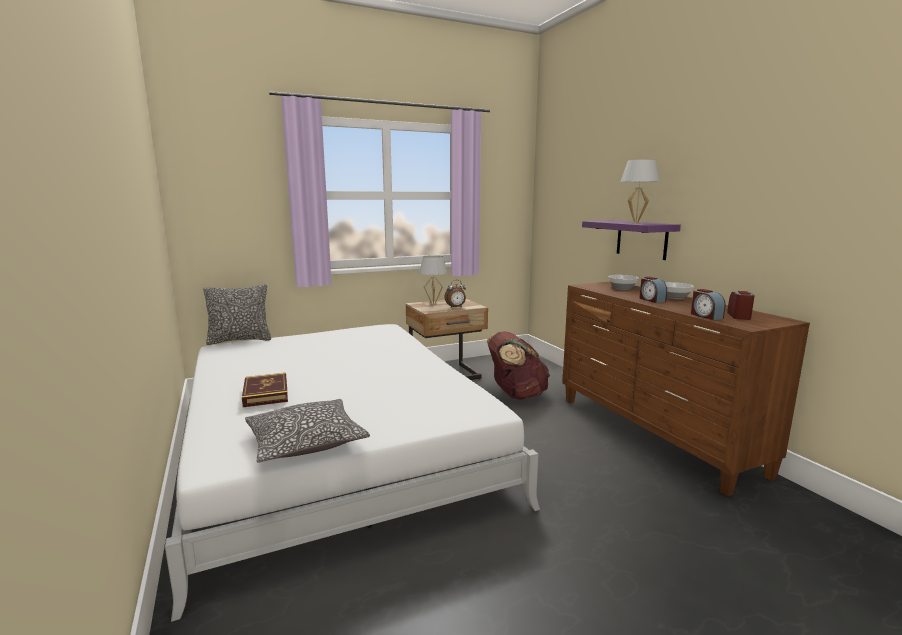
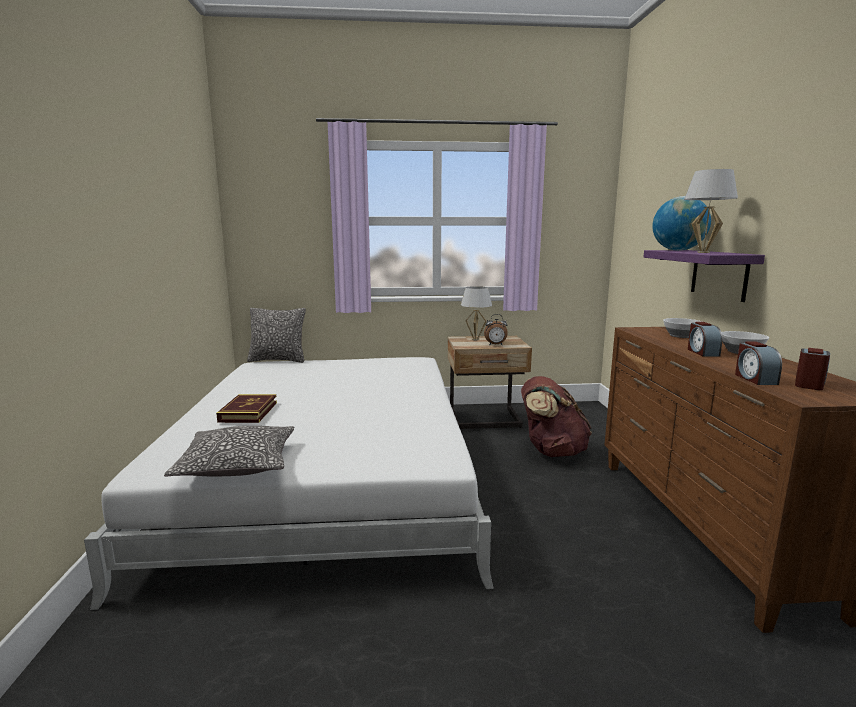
camera: 20 degrees right, 0 degrees up
(609, 221) = (677, 250): none -> globe

